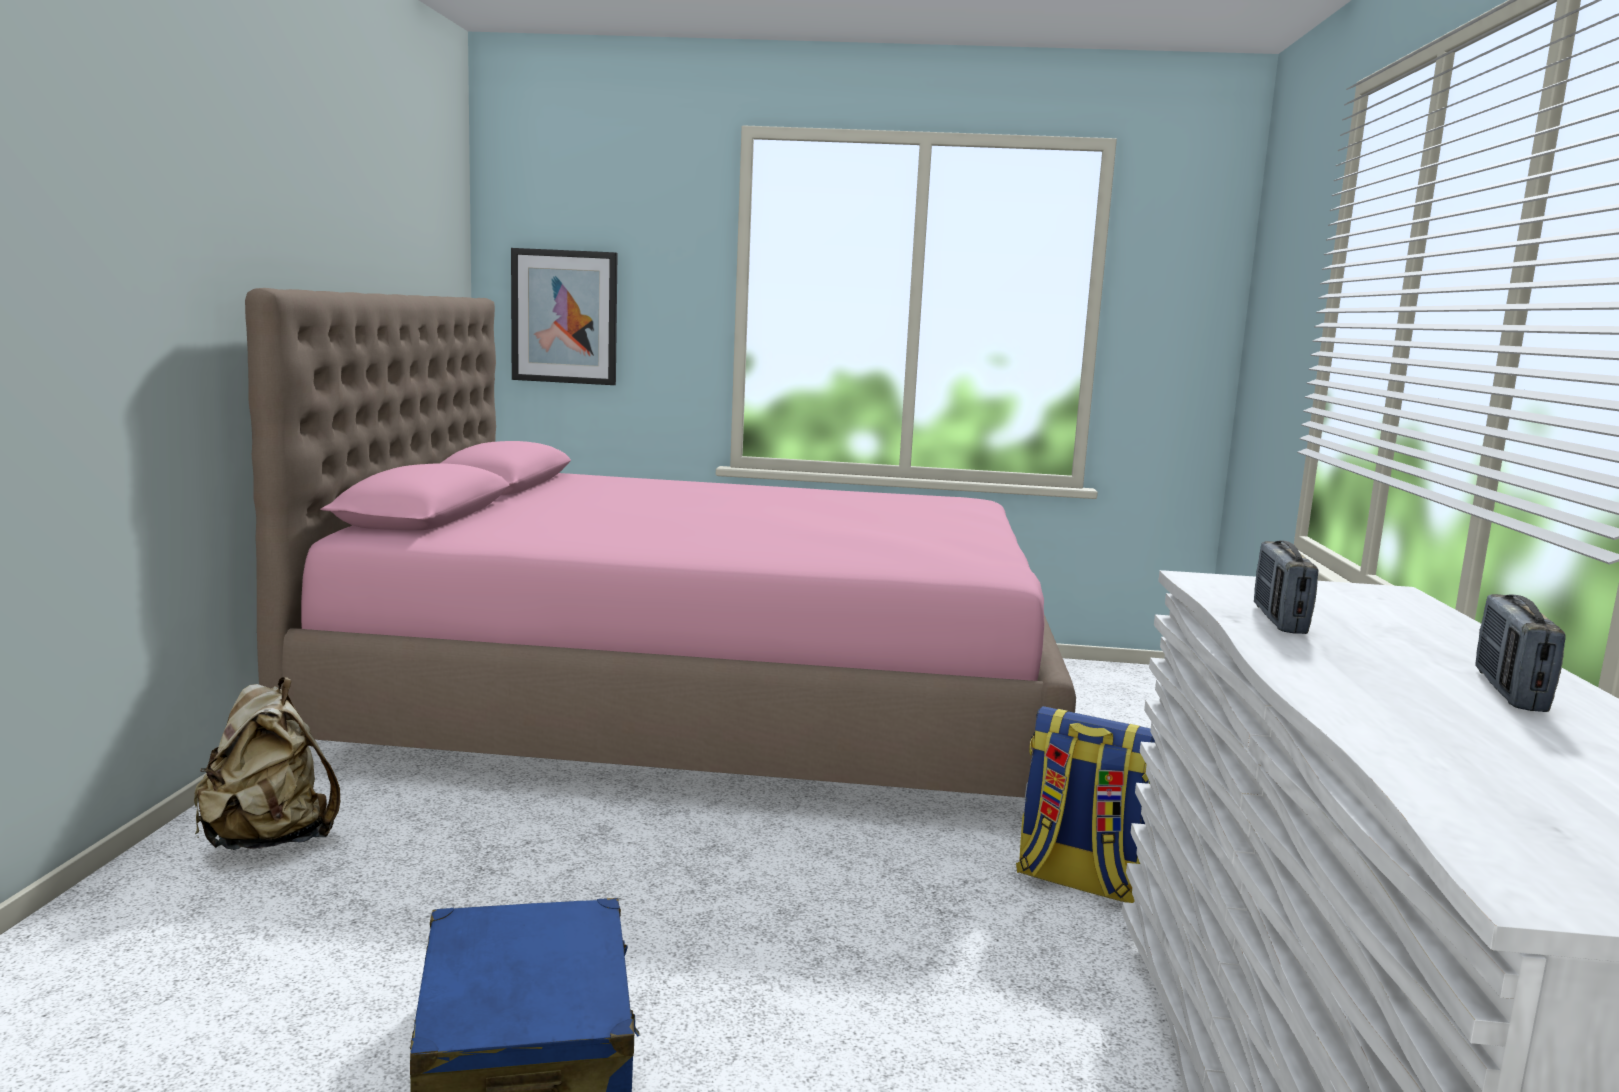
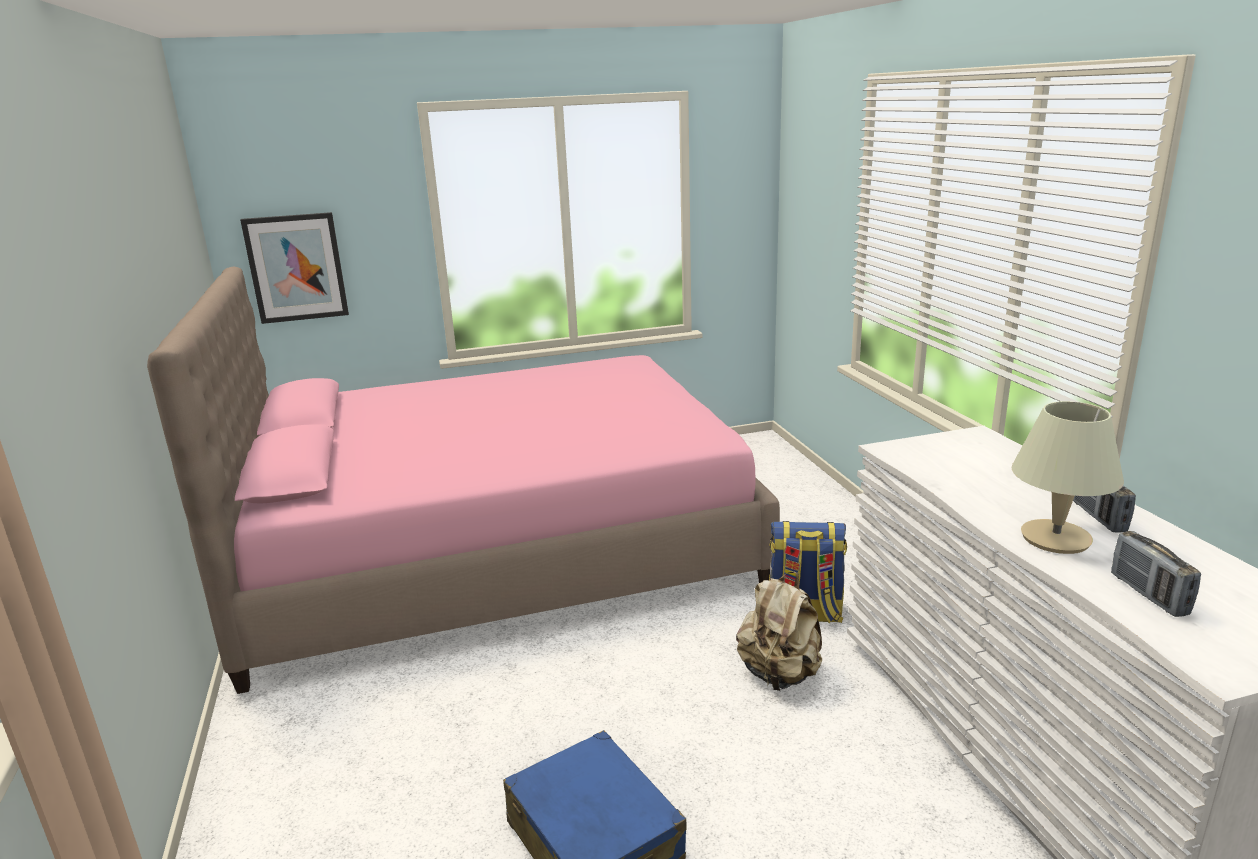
camera: 20 degrees left, 10 degrees up
(269, 840) = (291, 752): beige backpack -> beige backpack (779, 674)
(1279, 620) = (957, 481): radio -> radio (1148, 594)
(1382, 694) = (1055, 538): none -> beige table lamp

